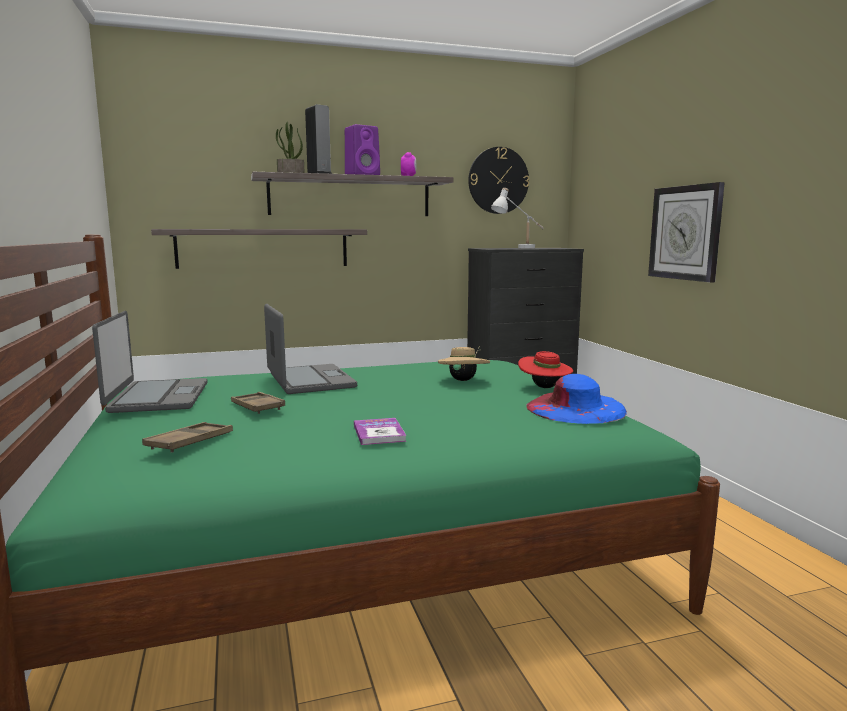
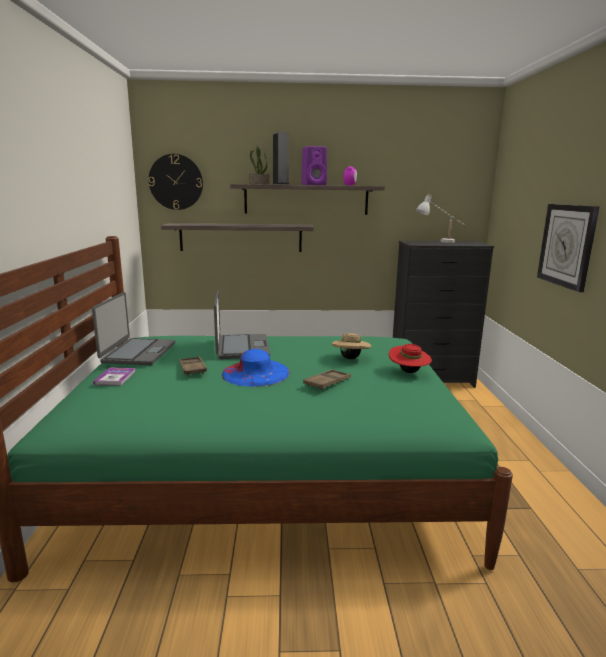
camera: 15 degrees right, 5 degrees up
(190, 442) = (134, 394): brown tray -> brown tray (327, 383)
(379, 433) = (255, 402): book -> book (115, 377)
(498, 180) = (428, 186): wall clock -> wall clock (176, 182)
(575, 408) = (415, 396): blue hat -> blue hat (255, 373)

